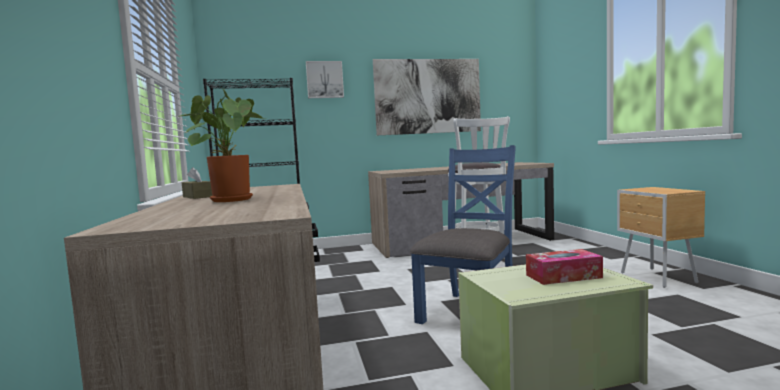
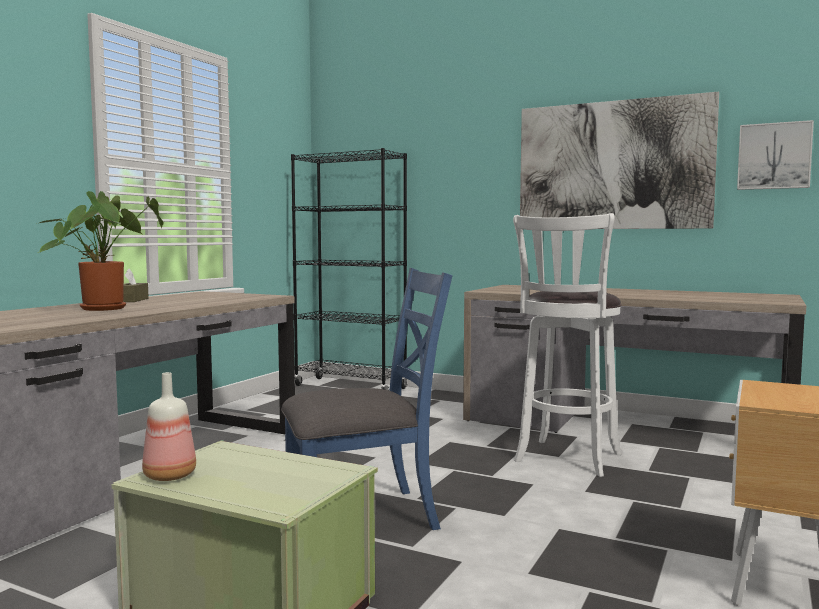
camera: 40 degrees right, 0 degrees up
(324, 80) = (452, 145): picture -> picture (774, 156)
(521, 291) = (170, 476): none -> bottle
(563, 276) = (264, 479): tissue box -> none

